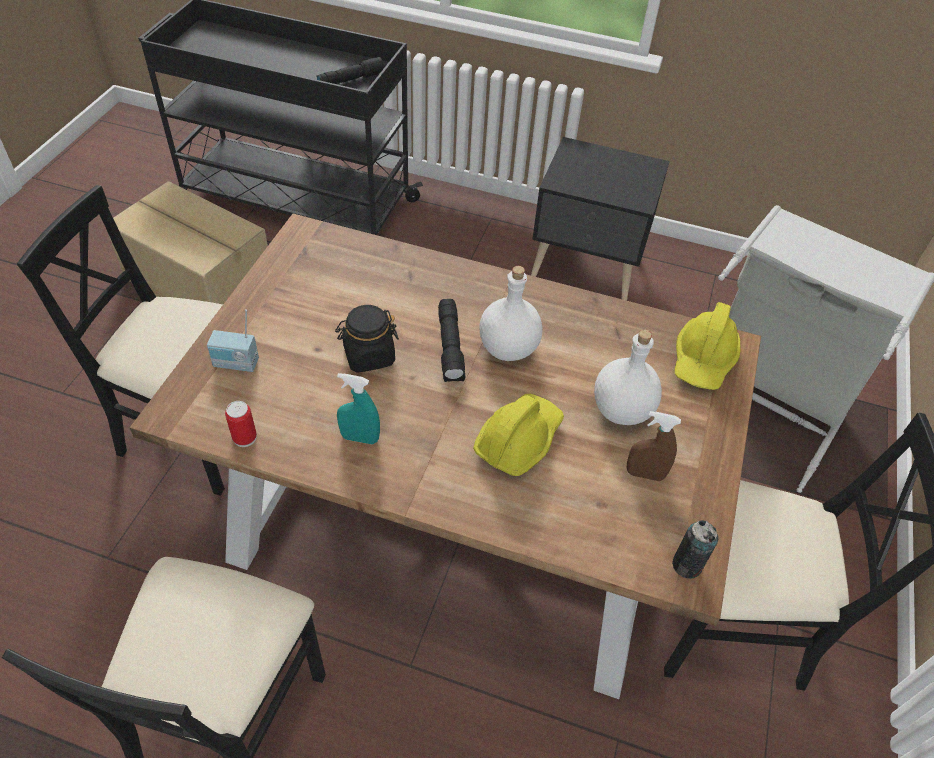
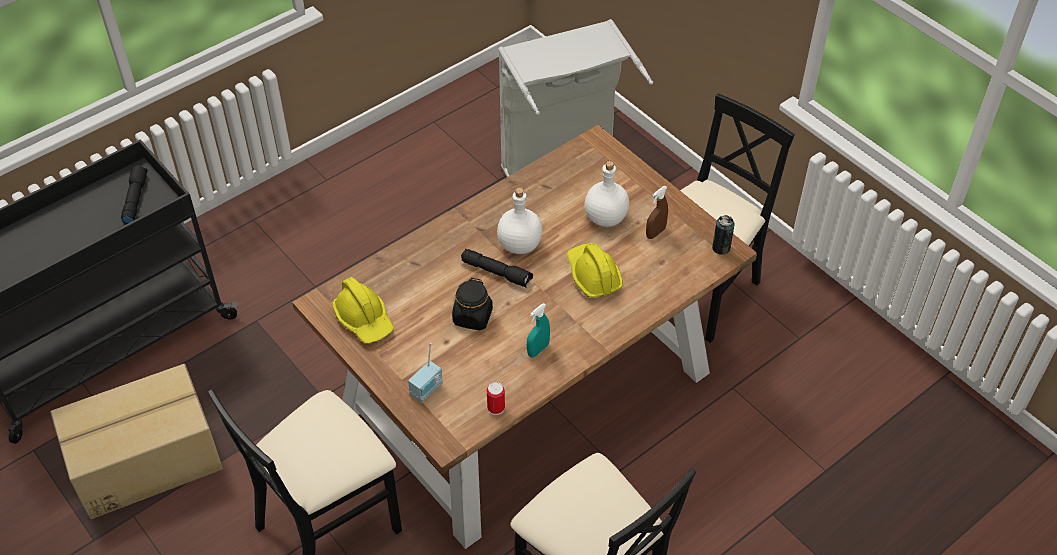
camera: 55 degrees left, 0 degrees up
(587, 268) = (363, 191): black nightstand -> none
(703, 359) = (596, 160): yellow hard hat -> yellow hard hat (364, 319)

